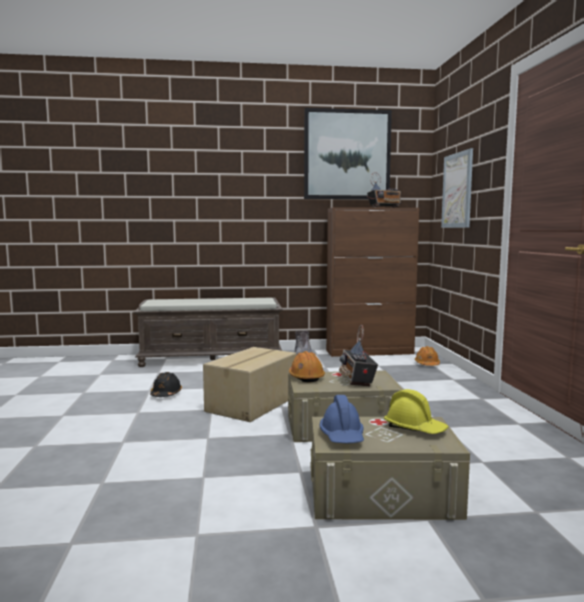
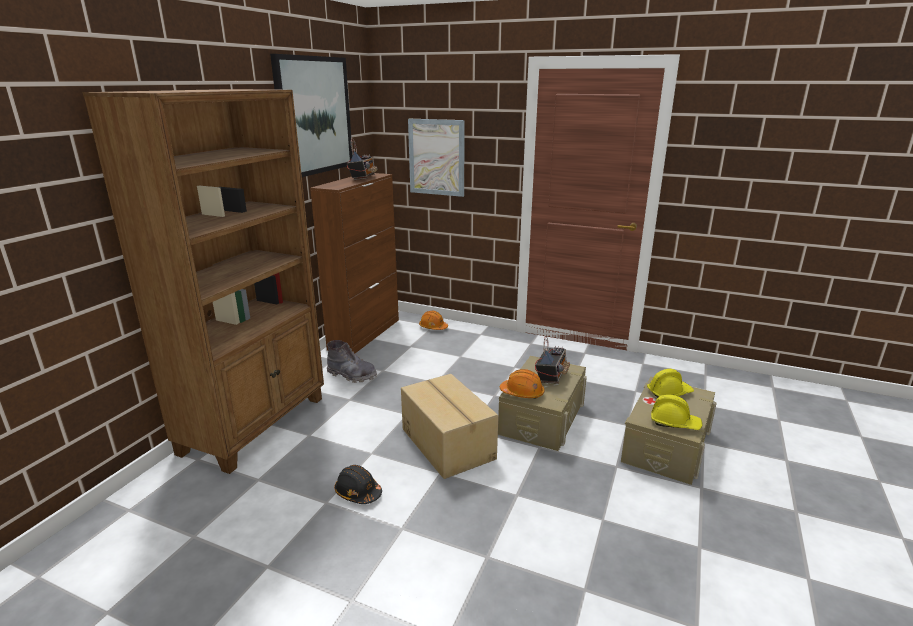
camera: 60 degrees left, 15 degrees up
(212, 359) = (256, 424): brown bench -> brown bookcase
(342, 436) = (674, 423): blue hard hat -> yellow hard hat
(357, 381) = (551, 376): radio -> radio turned 90 degrees counterclockwise

